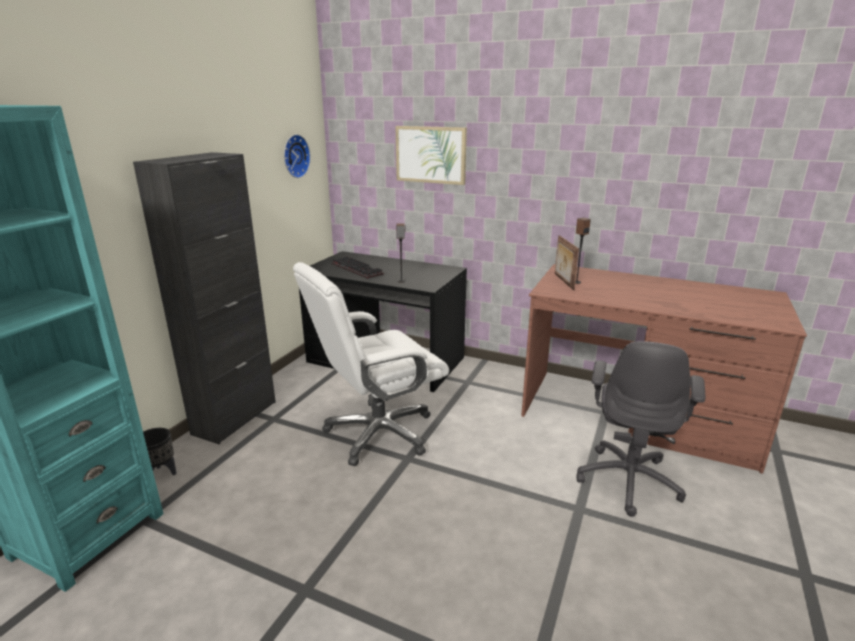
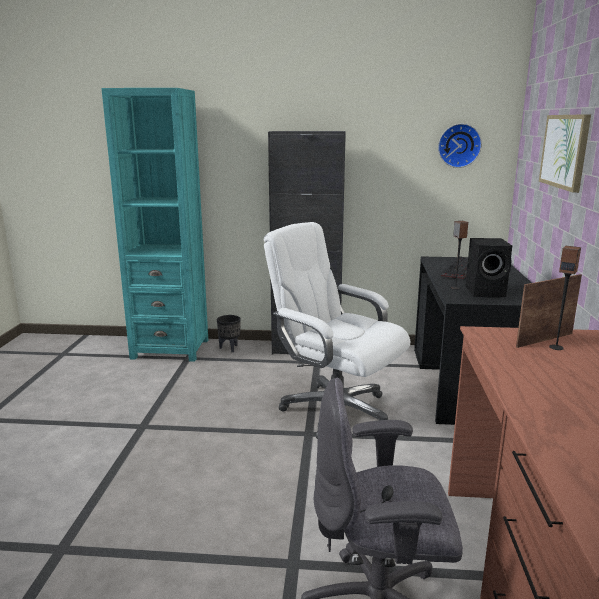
camera: 70 degrees right, 5 degrees down
(421, 276) = (486, 292): none -> black speaker

